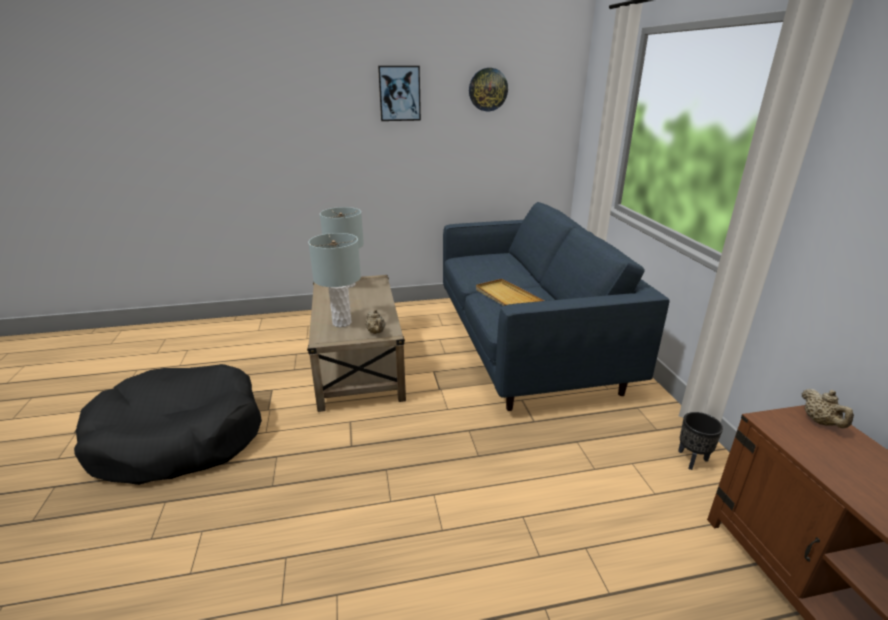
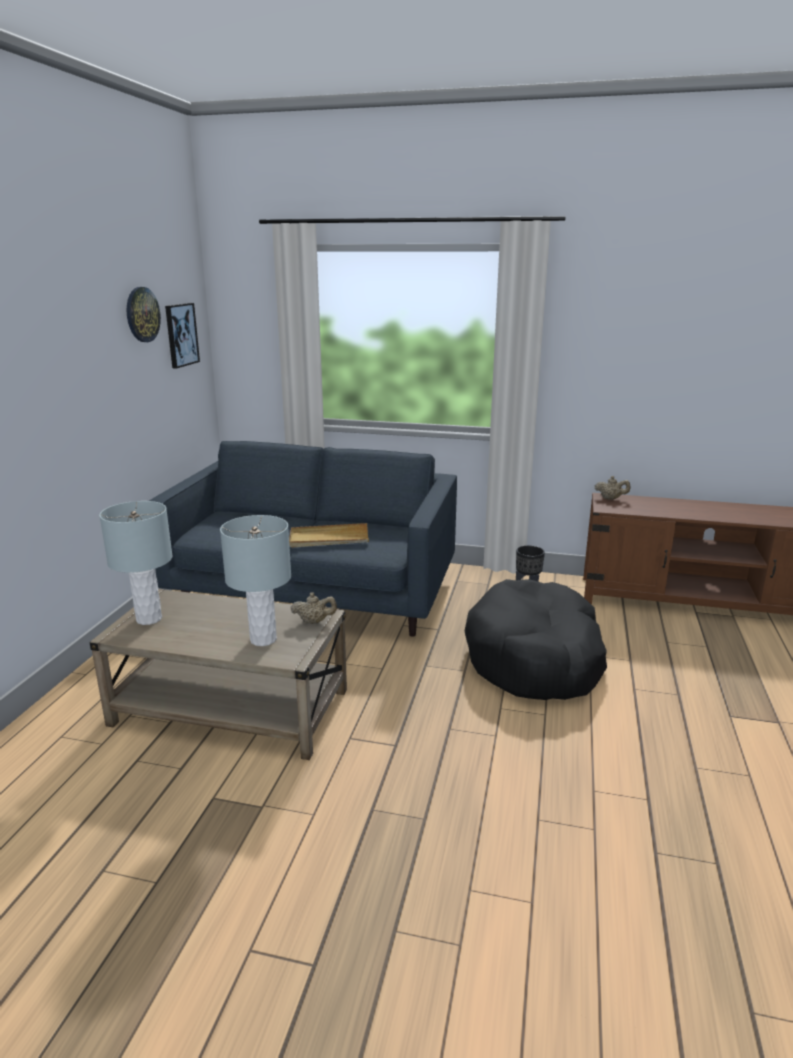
camera: 65 degrees left, 5 degrees down
(179, 438) = (252, 915): black dog bed -> black dog bed (535, 658)
(399, 93) = (64, 330): picture -> picture (181, 335)

